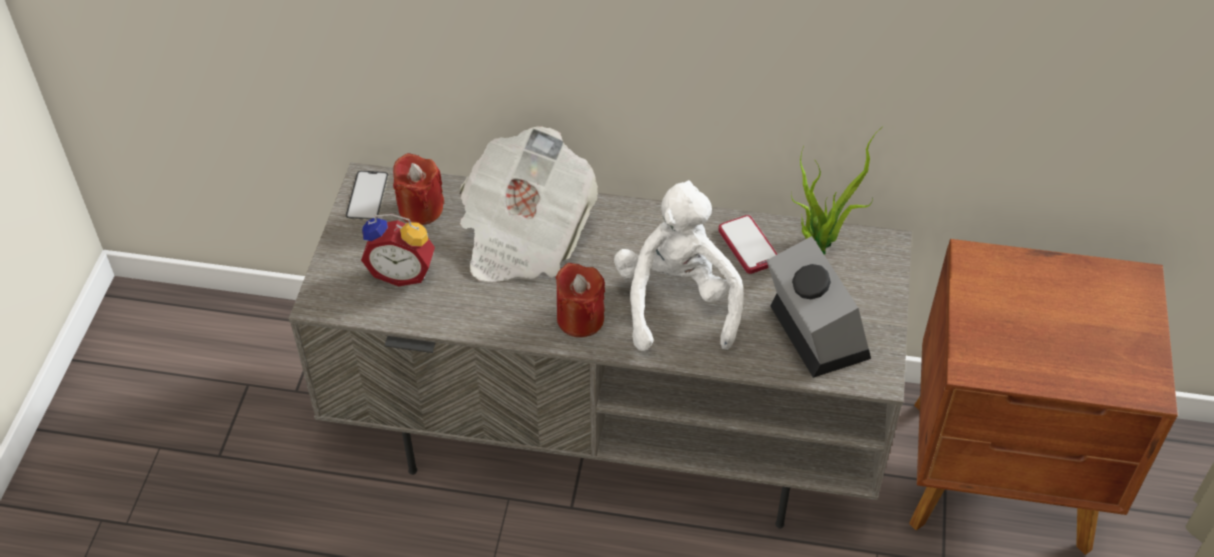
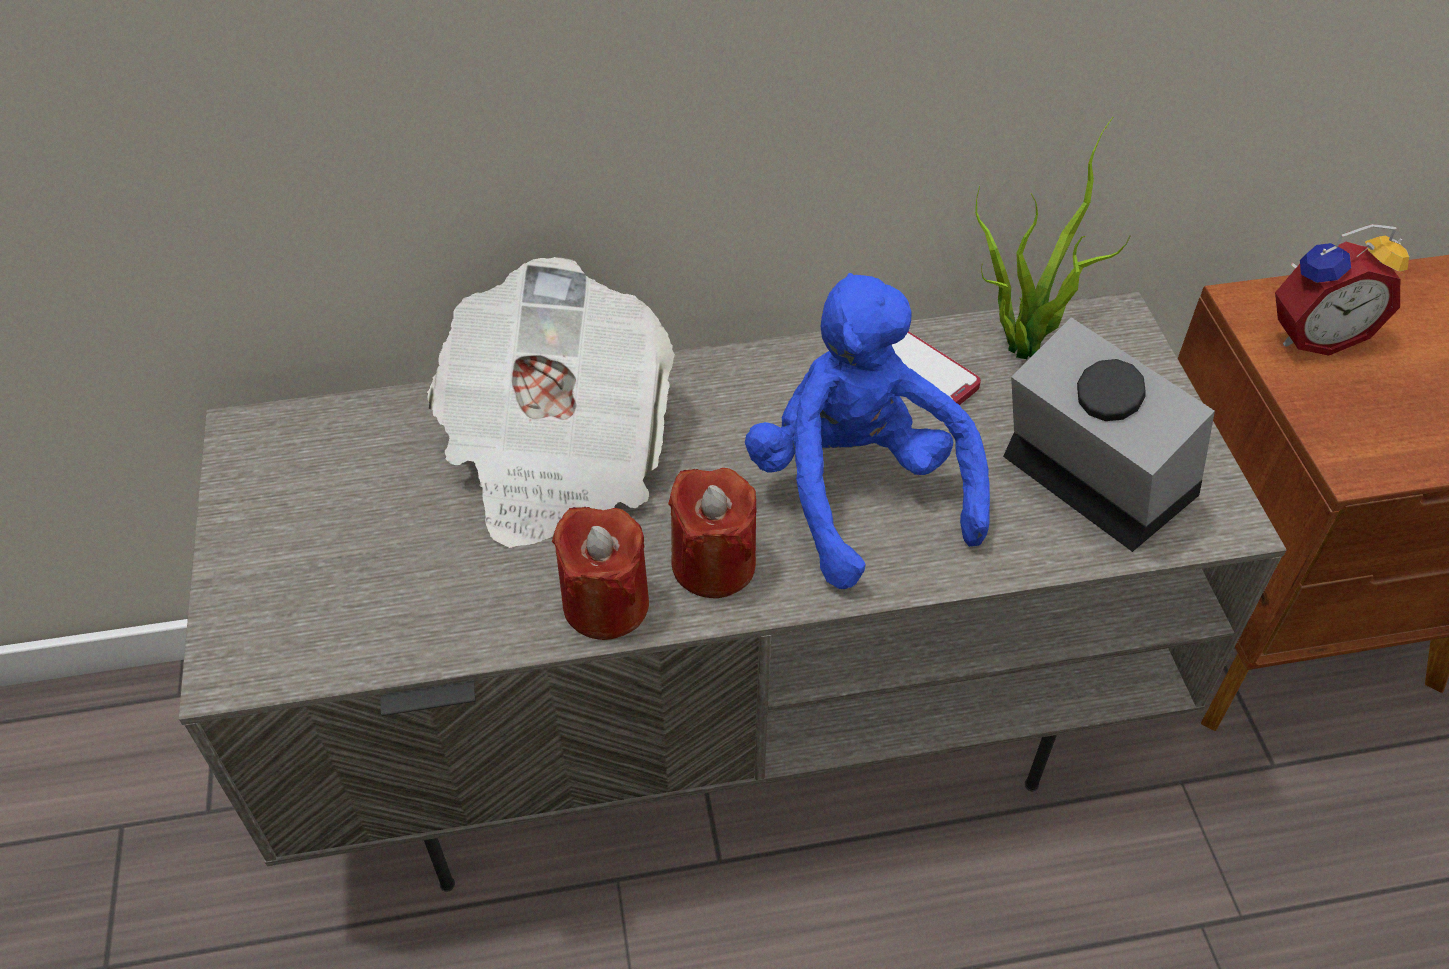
camera: 20 degrees left, 0 degrees up
(367, 196) = (257, 457): phone -> none
(403, 272) = (368, 571): alarm clock -> alarm clock (1314, 335)
(420, 209) = (360, 455): red candle -> red candle (606, 604)
(677, 302) = (857, 491): white plush toy -> blue plush toy

